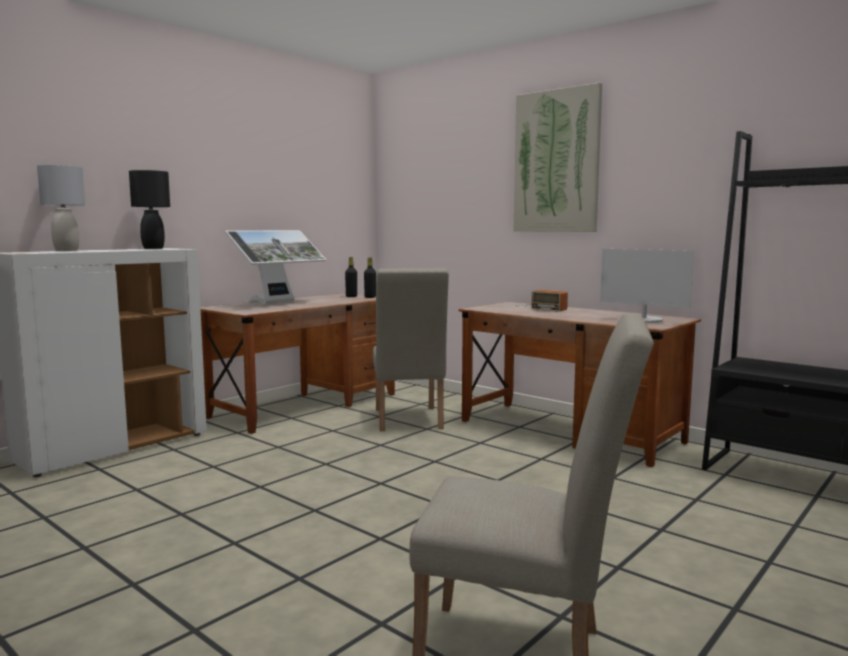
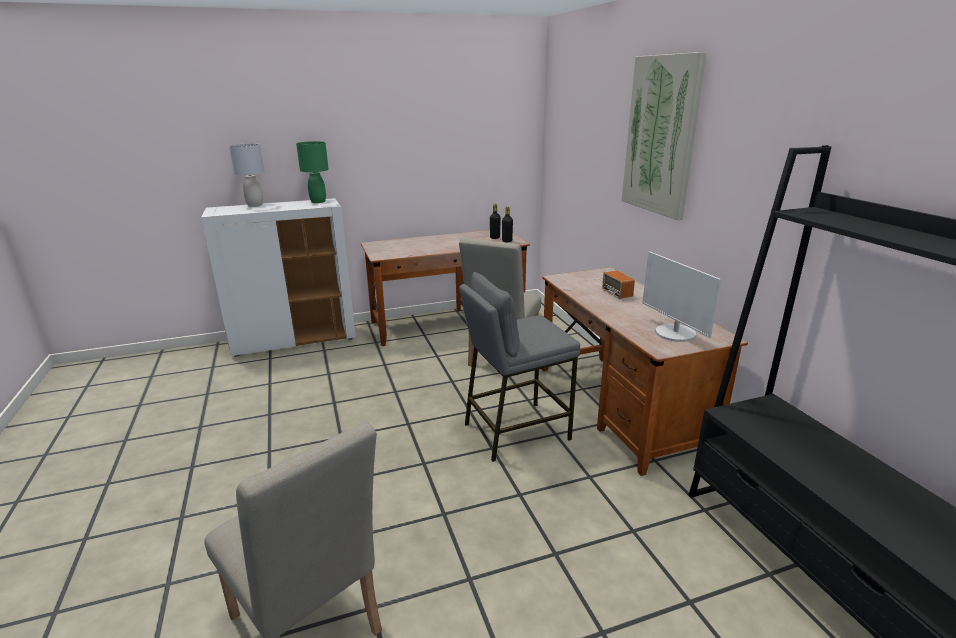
camera: 30 degrees right, 15 degrees up
(153, 248) = (318, 201): black table lamp -> green table lamp
(278, 303) = (423, 243): monitor -> none
(502, 464) = (515, 431): none -> grey stool

